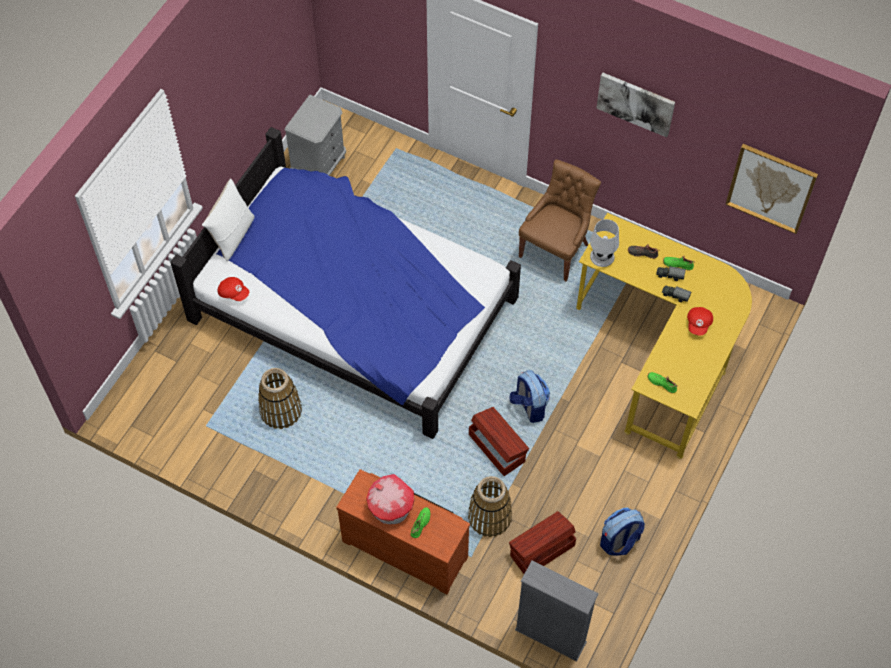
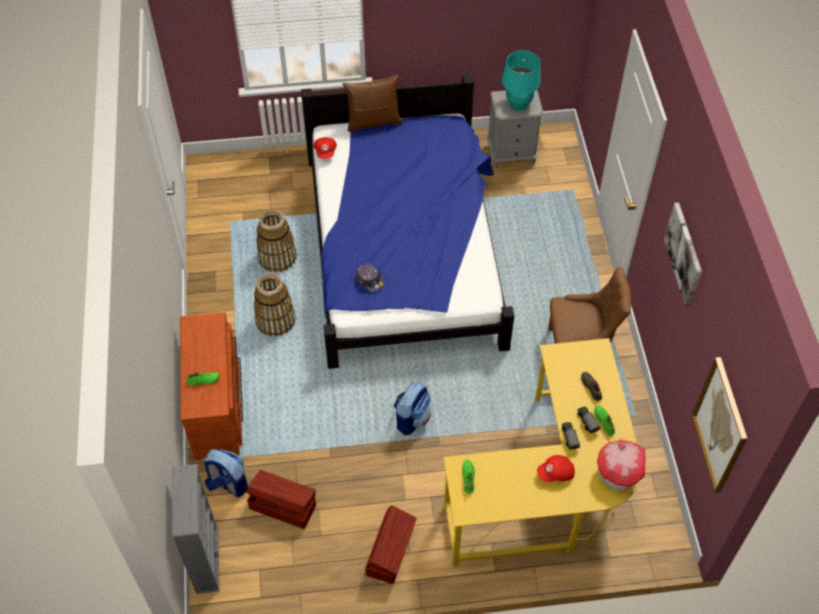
camera: 55 degrees right, 5 degrees down
(232, 235) = (373, 122): white pillow -> brown pillow
(316, 117) = (518, 103): none -> turquoise table lamp
(390, 508) = (203, 351): toy house -> toy house (618, 473)
(409, 342) = (369, 280): none -> cap
(489, 517) = (286, 449): basket -> basket (275, 320)
(497, 447) = (355, 417): brown storage box -> brown storage box (391, 551)
(602, 257) = (559, 359): white table lamp -> none
(619, 541) = (333, 562): backpack -> backpack (228, 484)

